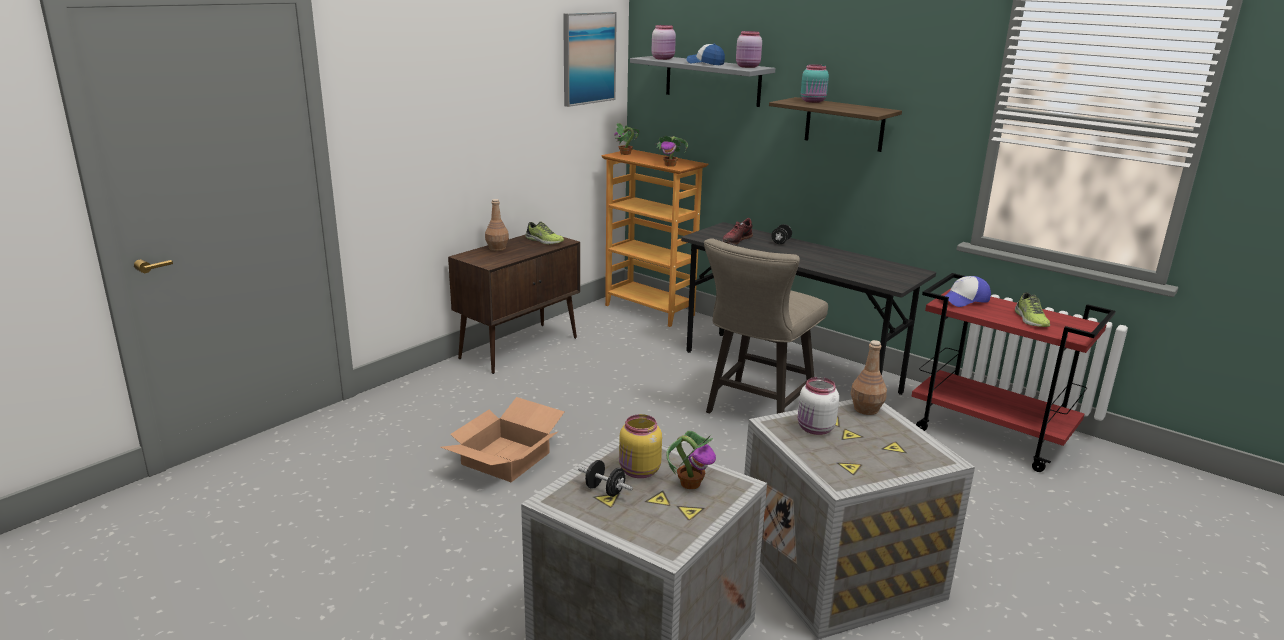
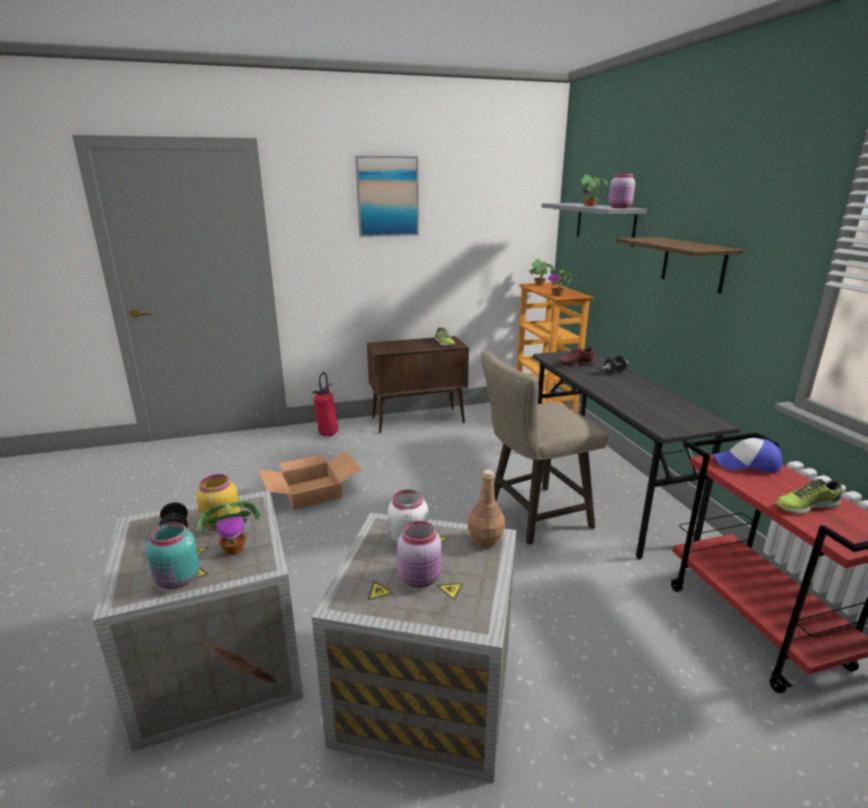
camera: 35 degrees right, 0 degrees up
(427, 391) = (328, 433): none -> fire extinguisher
(497, 248) = (405, 342): brown bottle -> none
(588, 58) = (514, 204): picture -> picture (387, 197)
(663, 58) = (567, 203): pink jar -> pink jar (420, 578)
(705, 63) = (589, 206): cap -> potted plant
(813, 101) = (664, 239): turquoise jar -> turquoise jar (178, 580)
(1030, 319) = (805, 506): shoe -> shoe turned 45 degrees clockwise

